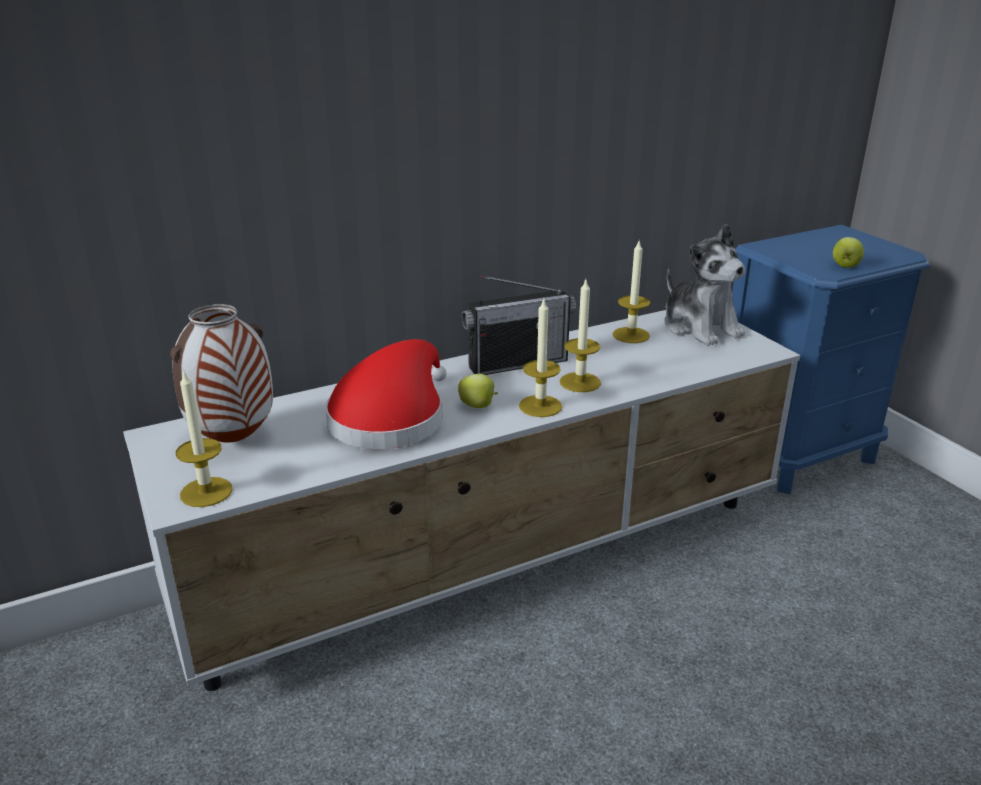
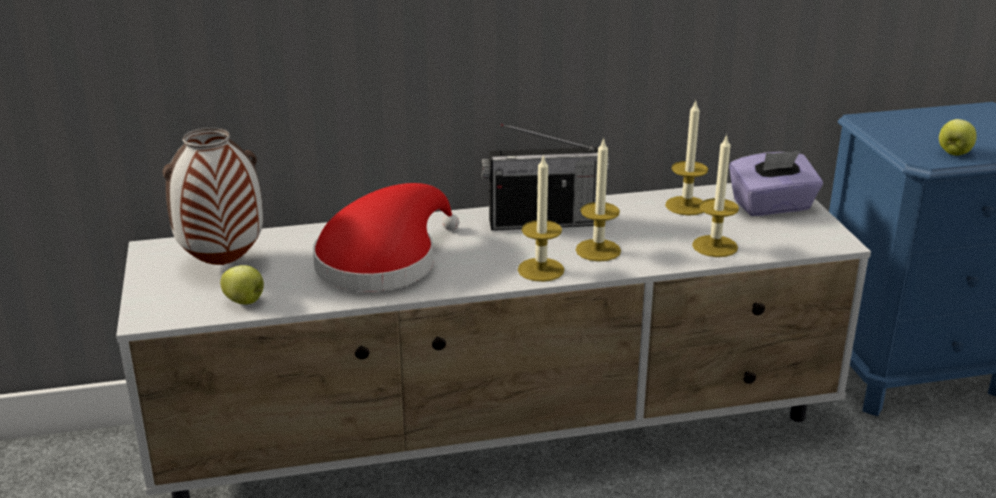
camera: 15 degrees right, 0 degrees up
(206, 492) = (177, 308): candle -> candle (715, 246)
(478, 406) = (476, 261): apple -> apple (245, 301)
(700, 327) = (772, 206): plush toy -> purple tissue box

